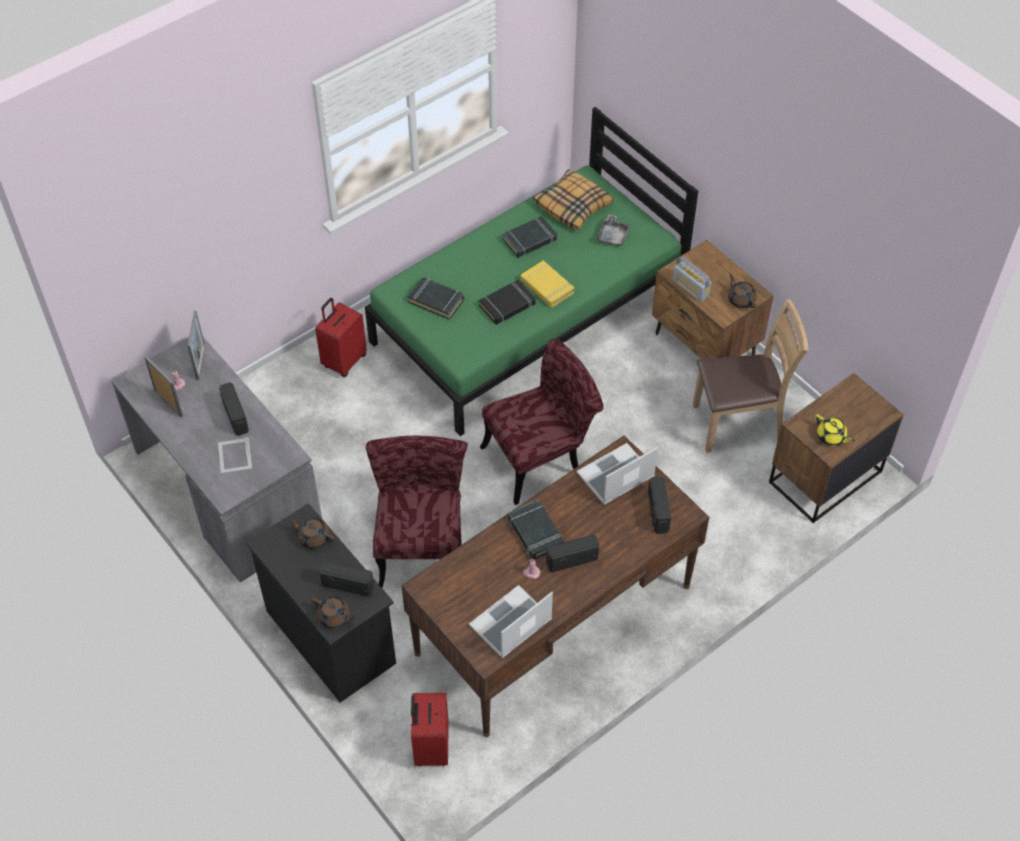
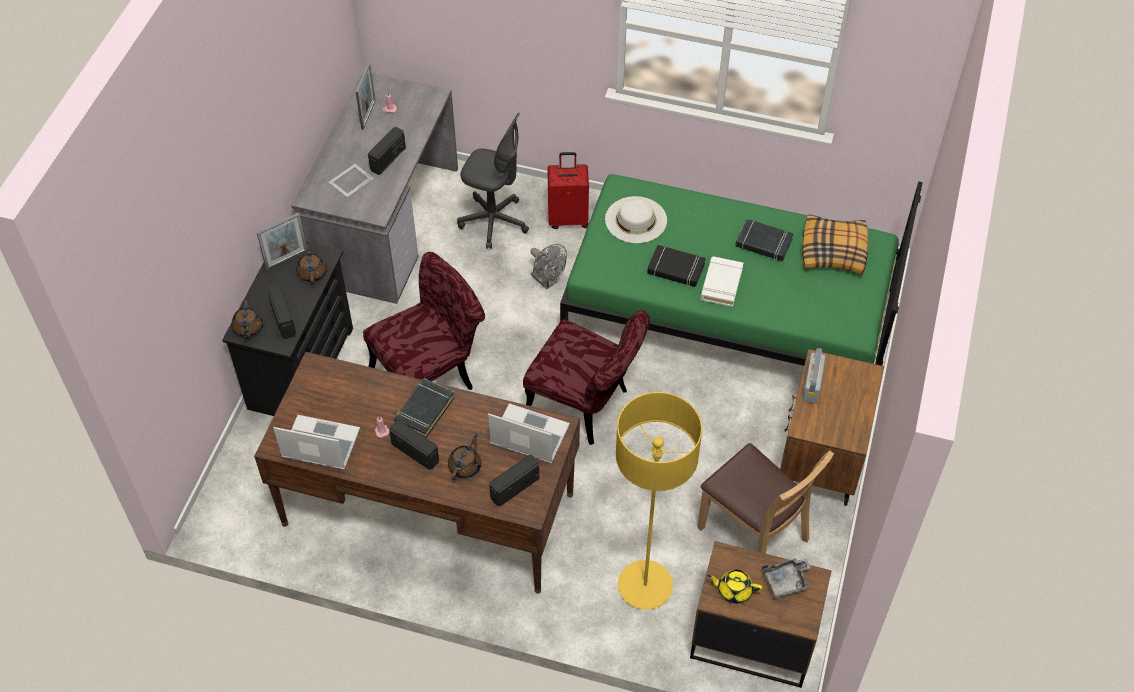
camera: 55 degrees right, 0 degrees up
(201, 362) = (422, 109): picture frame -> picture frame (286, 259)
(299, 412) = (494, 221): none -> grey office chair
(395, 412) = (547, 281): none -> grey fan
(430, 747) = (247, 492): red suitcase -> none
(436, 300) = (636, 220): black book -> white hat
(546, 287) = (721, 284): yellow book -> white book
(613, 235) = (826, 297): grey tray -> grey tray (786, 581)
(732, 515) = (645, 586): none -> yellow floor lamp
(741, 299) = (835, 431): brown teapot -> brown teapot (465, 466)
(831, 437) = (734, 590): yellow teapot -> yellow teapot turned 90 degrees clockwise

